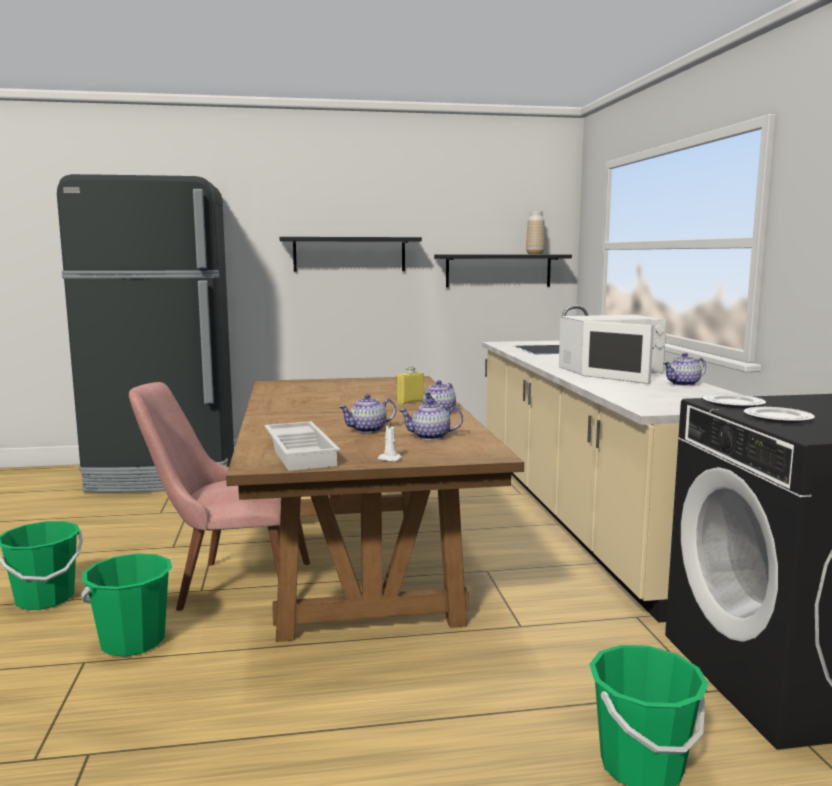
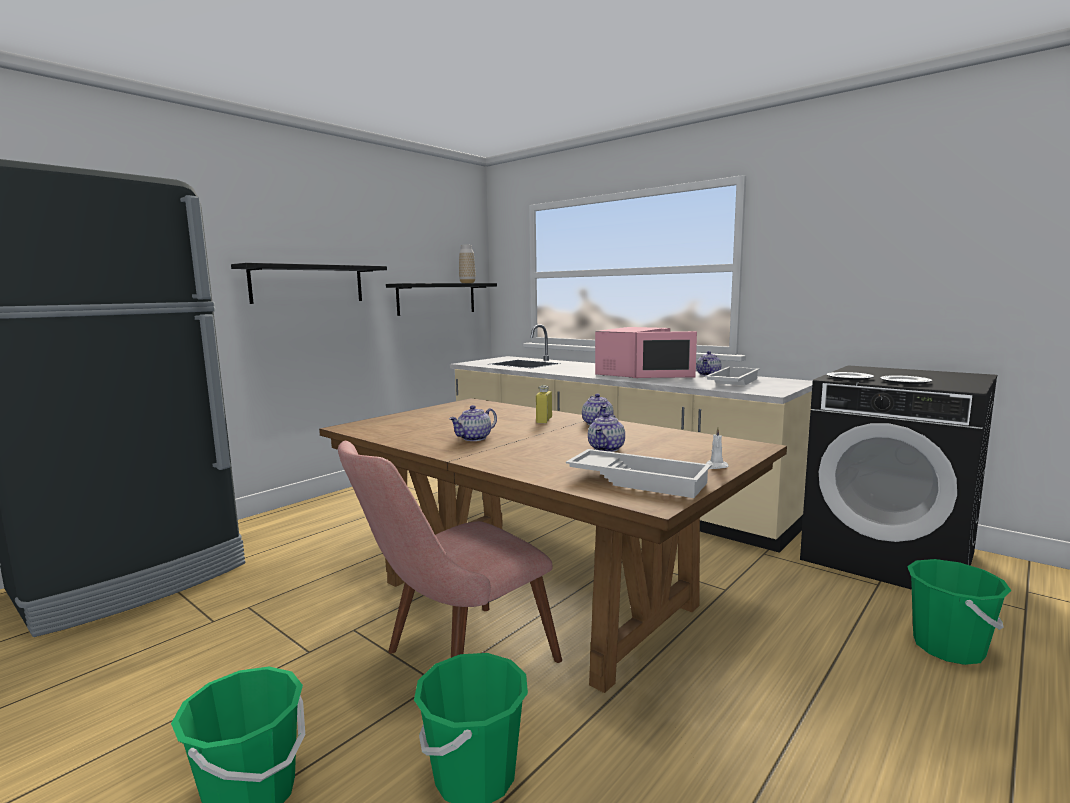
camera: 40 degrees left, 0 degrees up
(430, 437) = (669, 443): teapot -> teapot (474, 438)
(609, 371) = (634, 373): white microwave -> pink microwave
(665, 395) = (731, 382): none -> white tray

